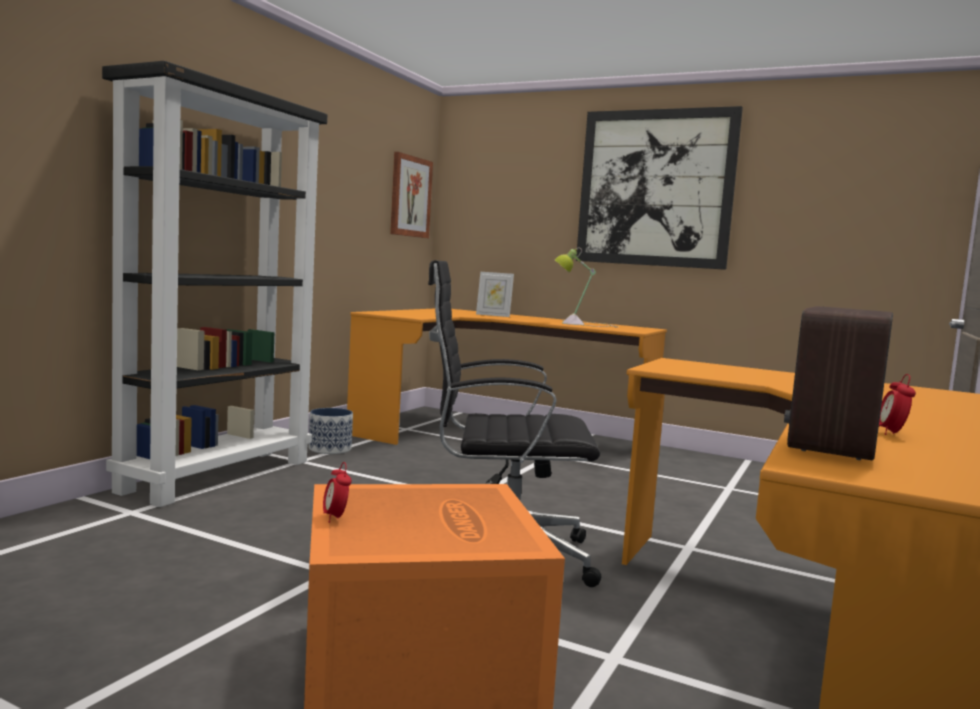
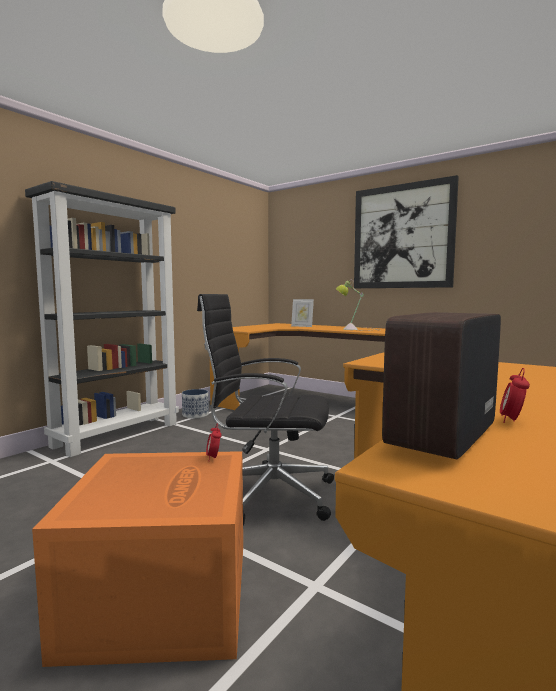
camera: 10 degrees right, 0 degrees up
(335, 518) = (91, 484): alarm clock -> alarm clock (213, 458)
(410, 196) = (250, 255): picture -> none

